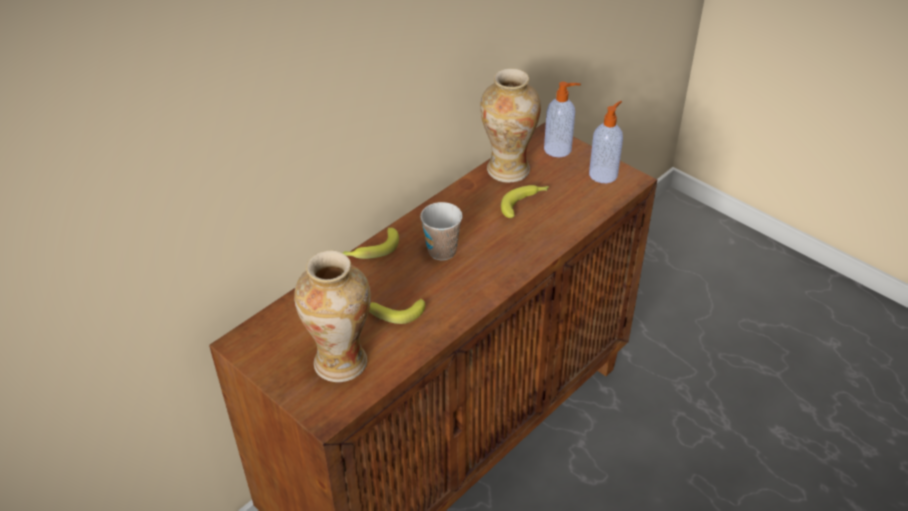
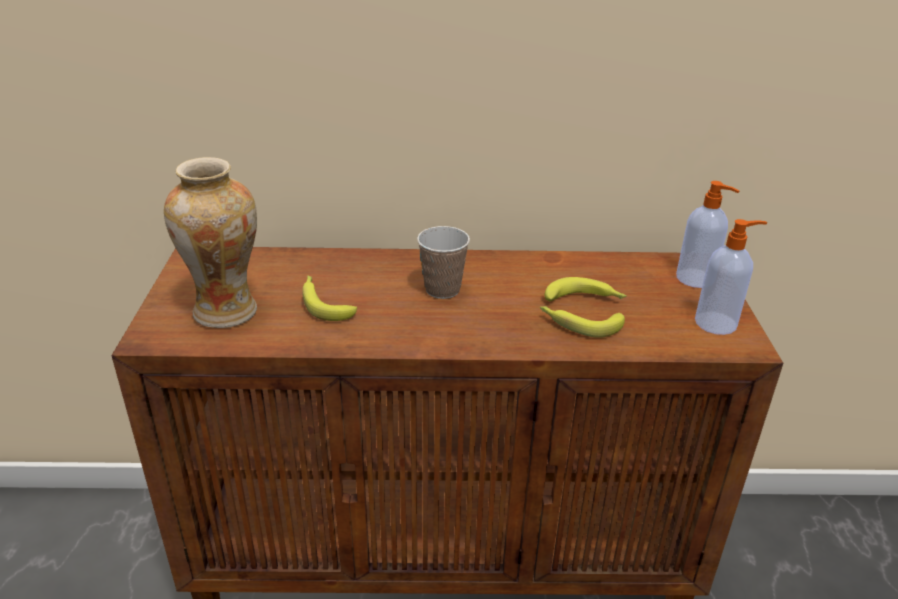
camera: 45 degrees right, 10 degrees down
(371, 250) = (388, 256): banana -> banana (579, 324)
(508, 170) = (612, 267): vase -> none

